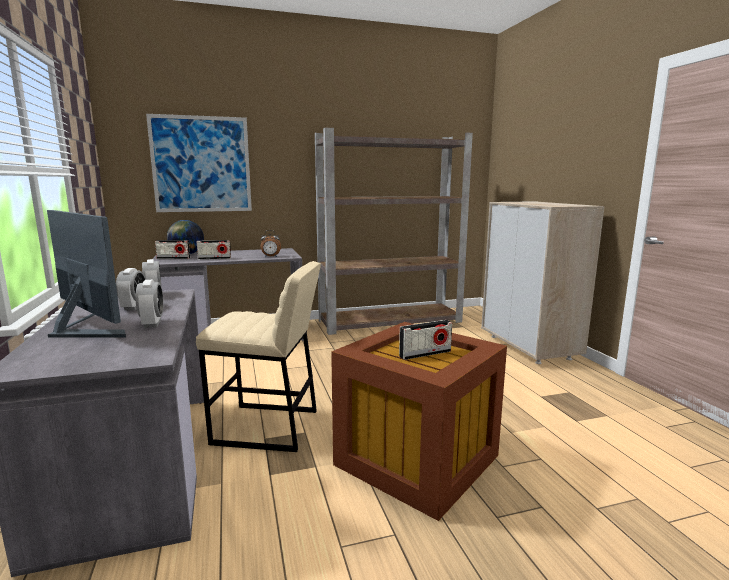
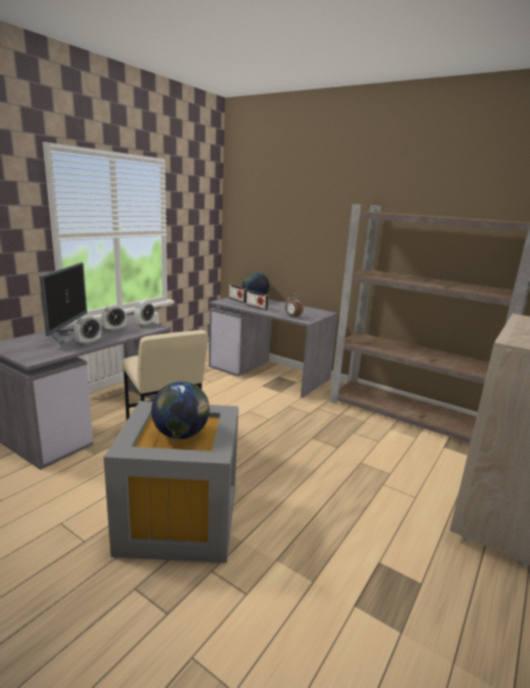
camera: 50 degrees right, 5 degrees up
(201, 164) = (280, 228): picture -> none
(417, 461) = (178, 520): brown storage box -> grey storage box
(425, 354) = (181, 434): radio -> globe

